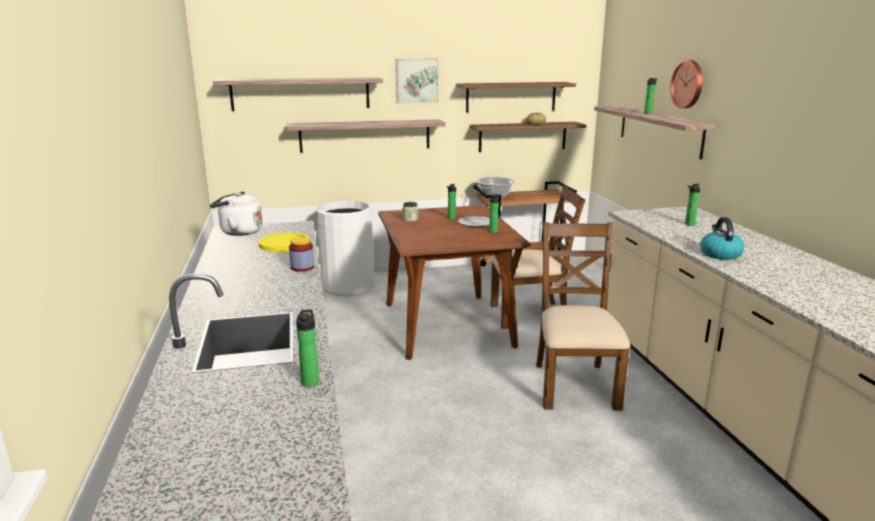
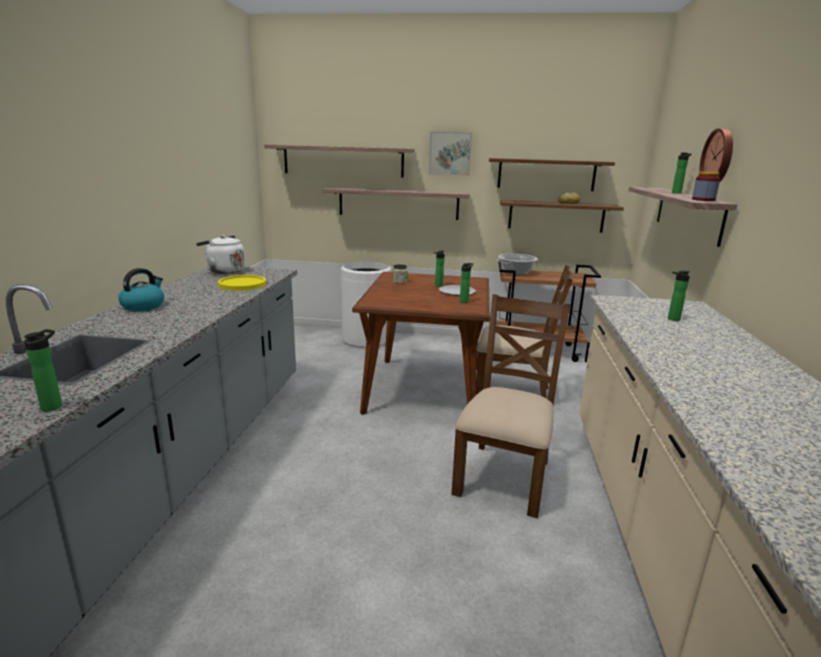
camera: 20 degrees right, 0 degrees up
(302, 267) = (223, 304): jar -> jar (703, 200)
(719, 254) = (672, 356): kettle -> kettle (143, 306)

